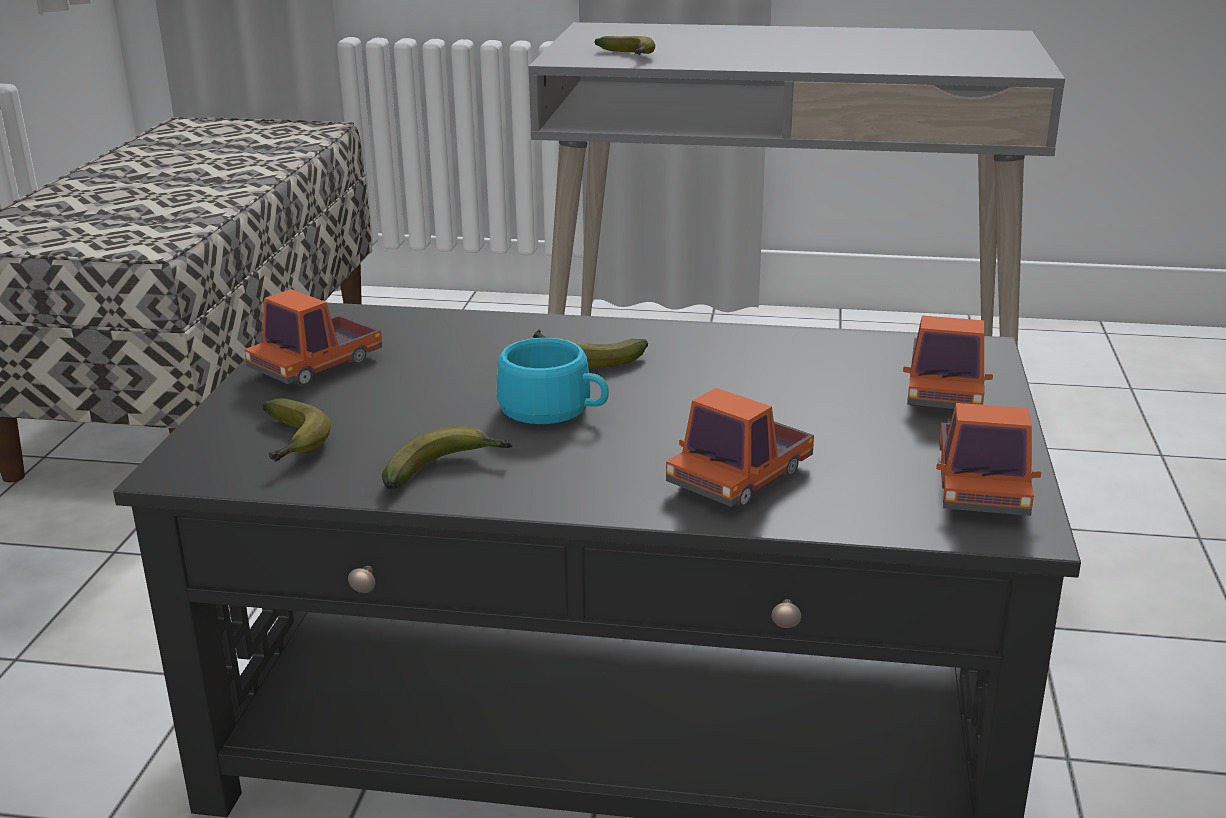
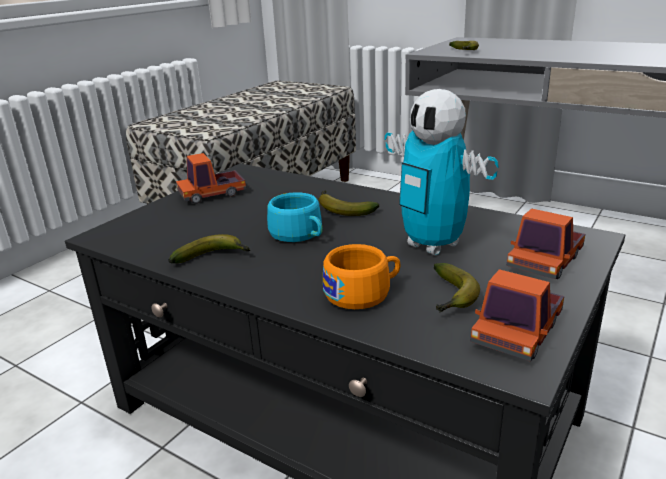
camera: 25 degrees right, 0 degrees up
(293, 444) = (160, 231): banana -> banana (451, 298)
(740, 477) = (364, 293): toy truck -> orange cup
(776, 393) = (433, 245): none -> toy robot

